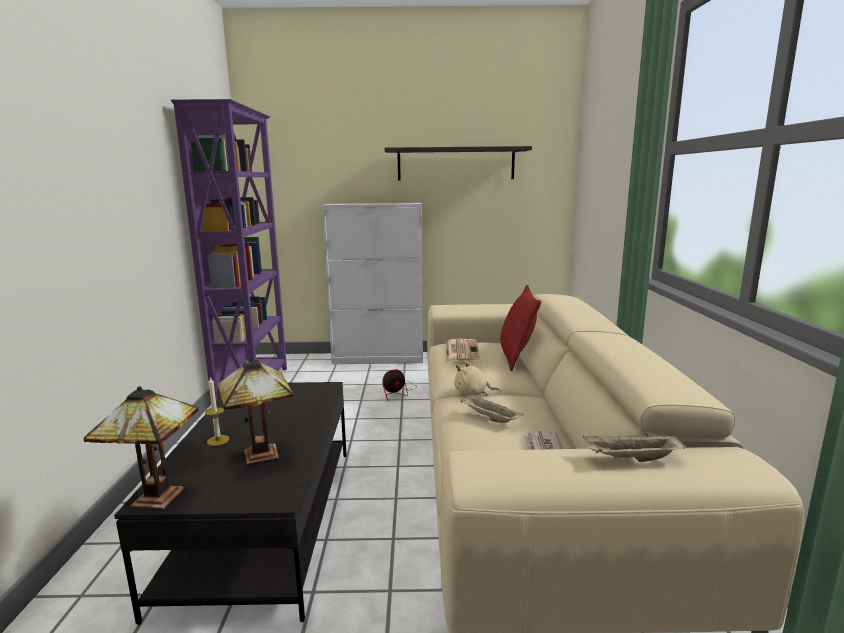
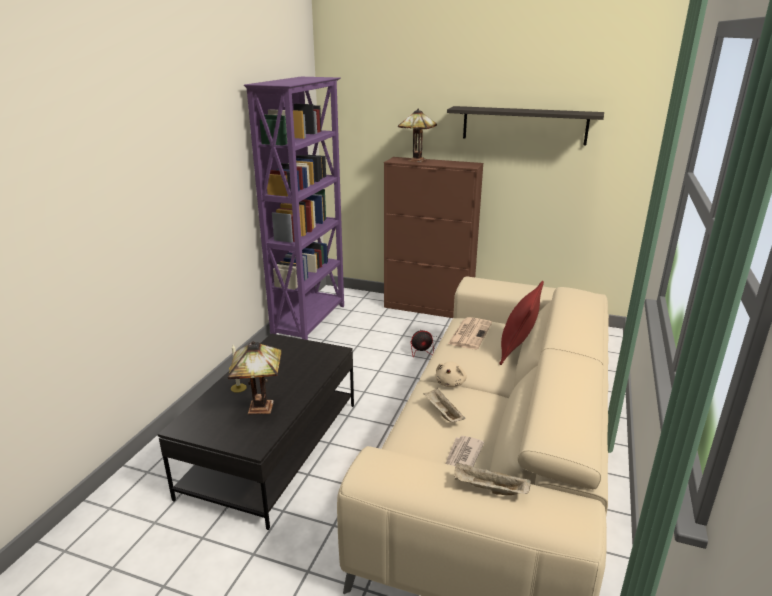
camera: 20 degrees right, 10 degrees up
(153, 498) = (182, 427): table lamp -> table lamp (415, 160)
(379, 359) = (428, 308): white cabinet -> brown cabinet
(473, 393) = (450, 383): beige plush toy -> beige plush toy turned 105 degrees counterclockwise

